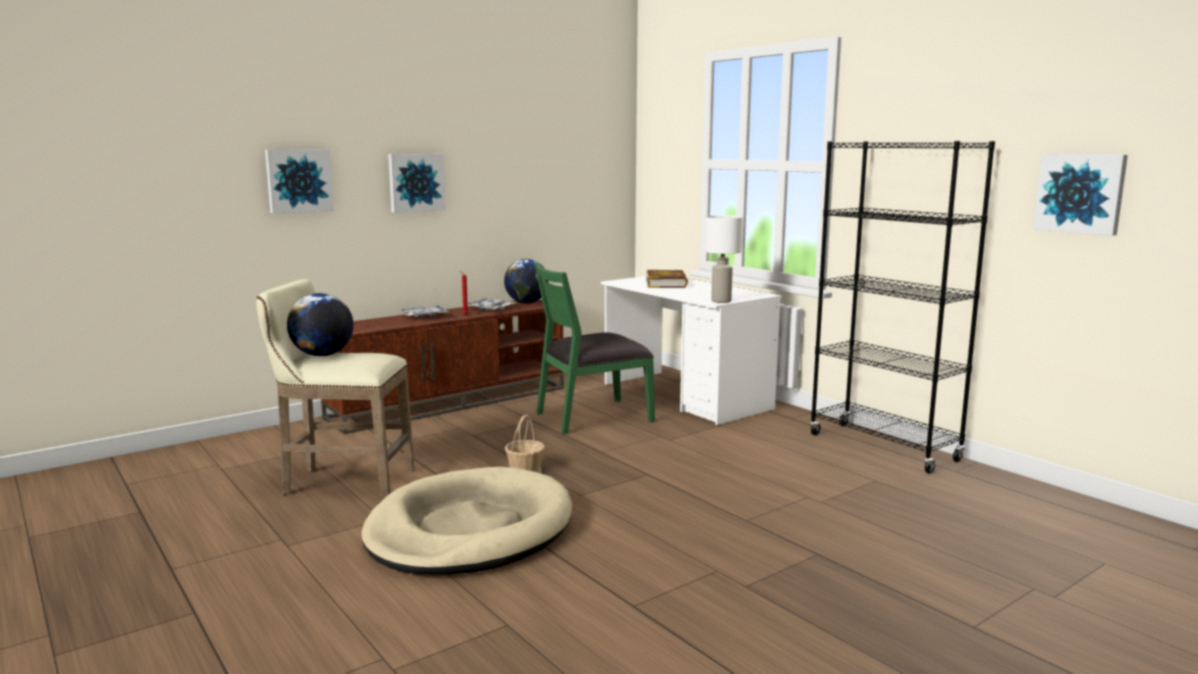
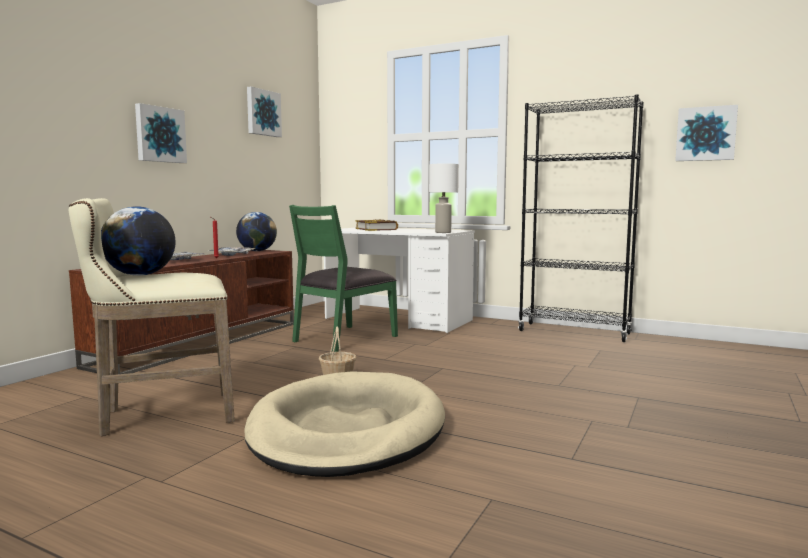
camera: 25 degrees left, 5 degrees down
(299, 180) = (48, 116): picture -> picture (262, 113)

